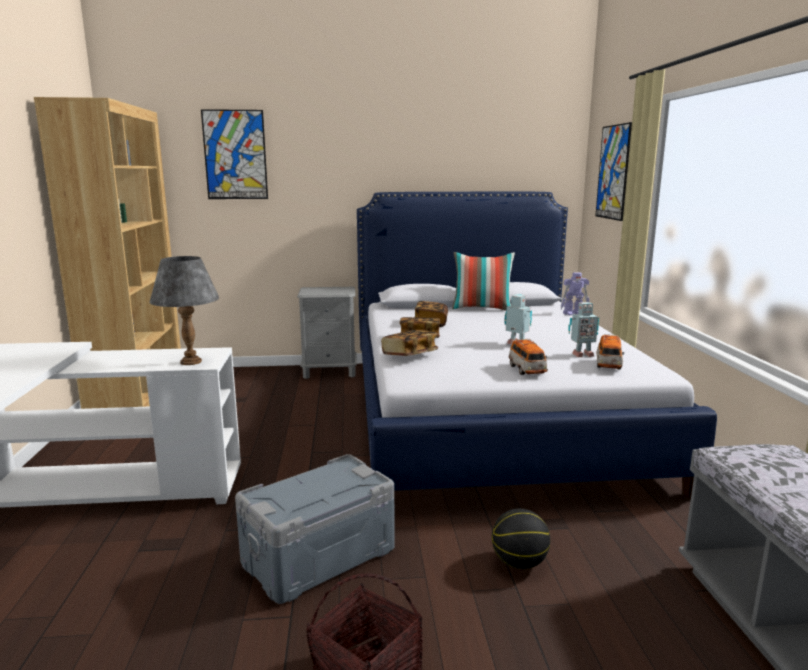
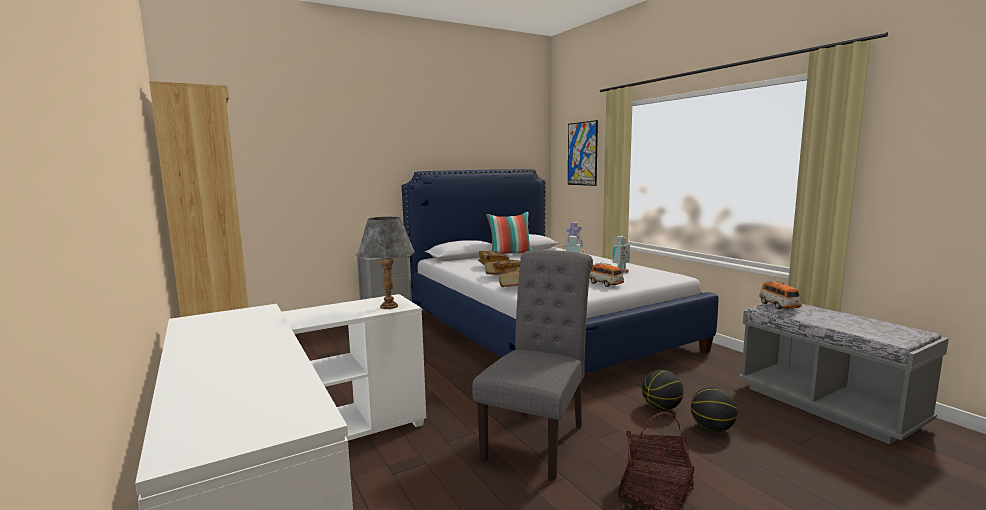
camera: 25 degrees left, 5 degrees down
(235, 155) = (295, 141): picture -> none
(320, 557) = (538, 438): grey storage box -> grey chair
(555, 615) = (712, 428): none -> basketball
(608, 365) = (645, 275): toy car -> toy car (779, 306)

